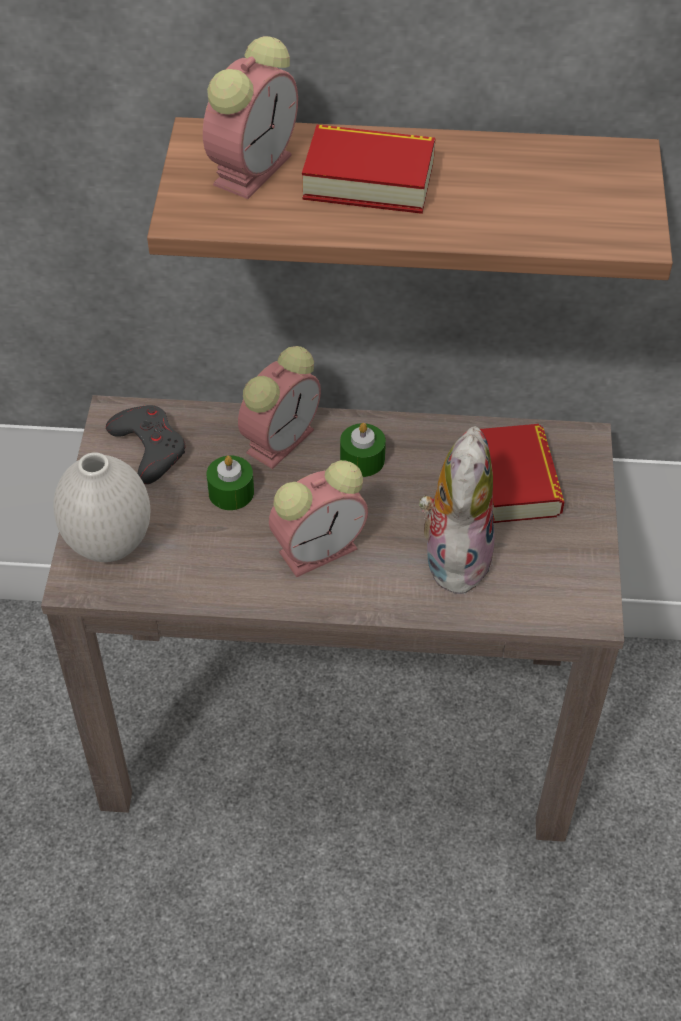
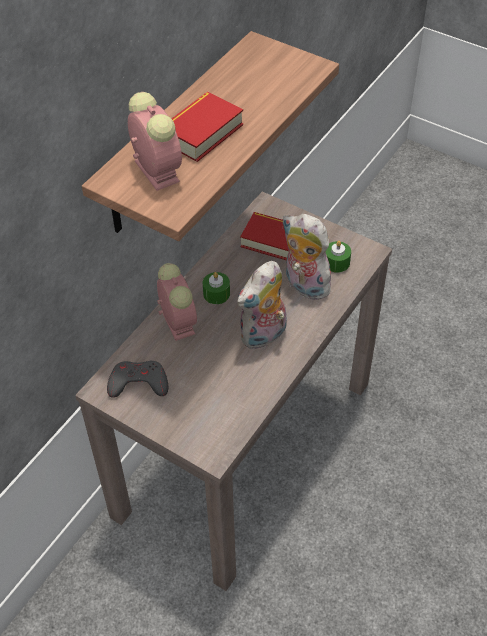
camera: 60 degrees left, 0 degrees up
(110, 545) = (198, 428): white vase -> none
(231, 492) = (199, 358): green candle -> green candle (336, 262)
(320, 548) = (264, 336): alarm clock -> plush toy

